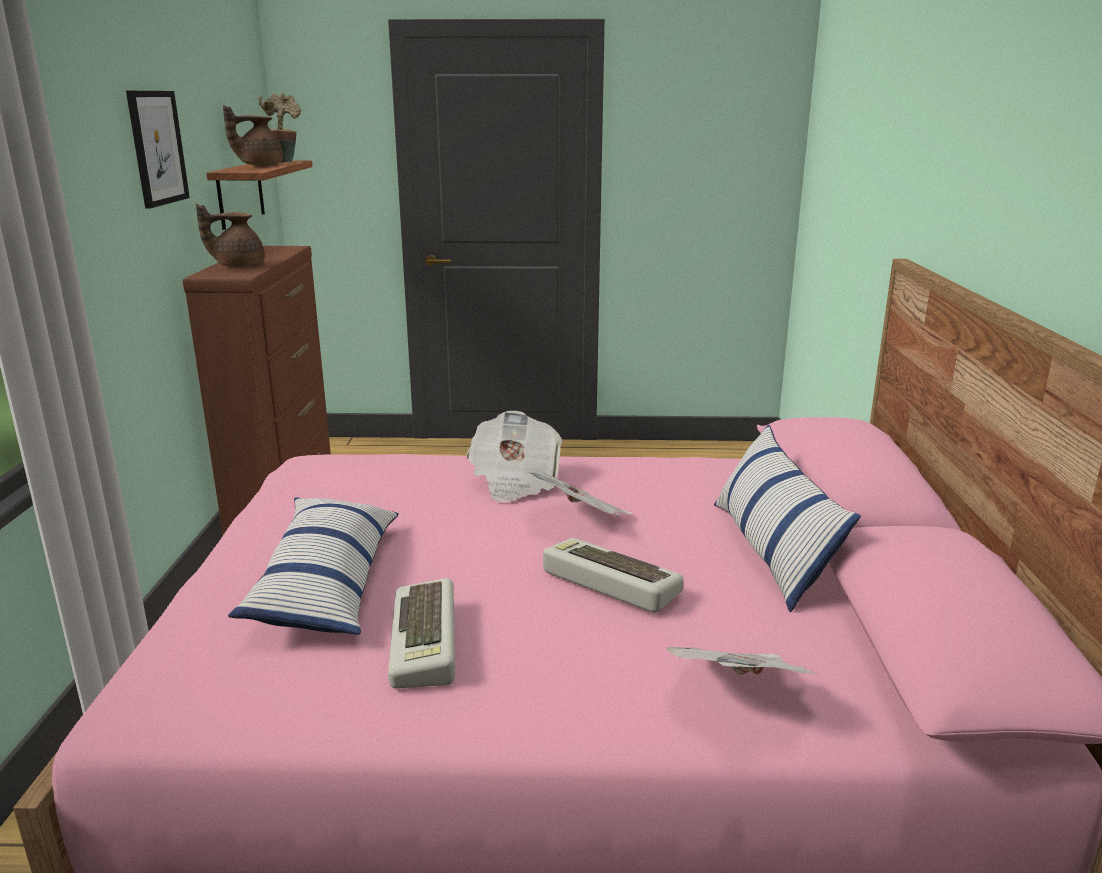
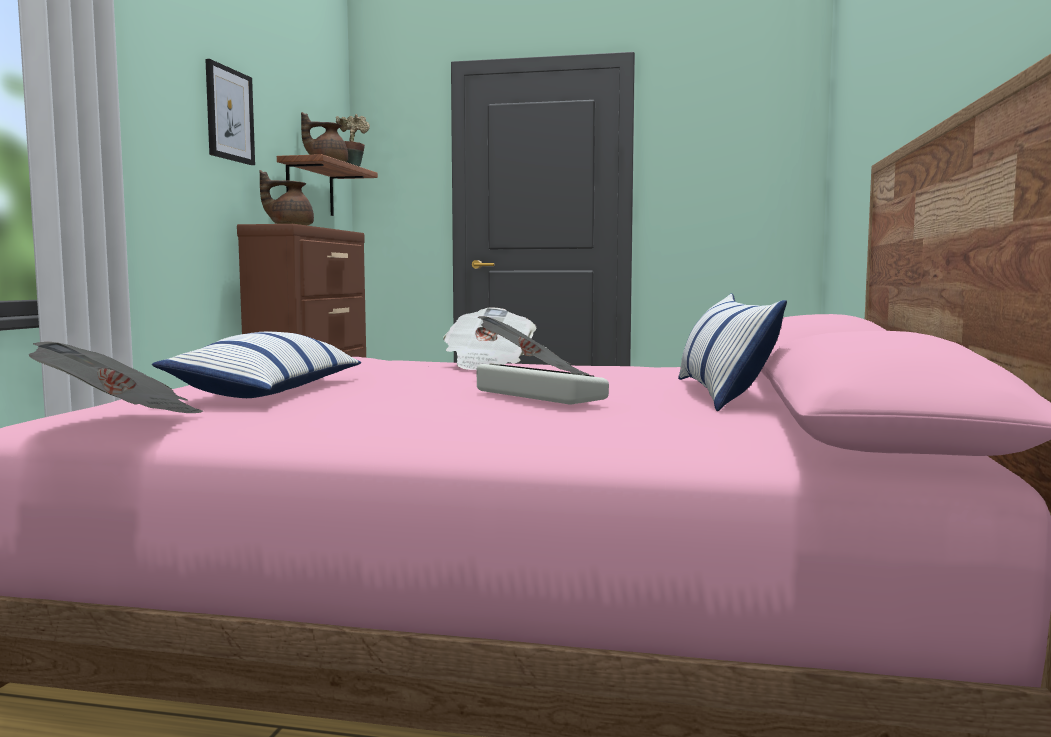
camera: 10 degrees right, 15 degrees down
(428, 643) = (335, 409): keyboard -> none
(740, 693) = (629, 434): newspaper -> newspaper (124, 423)

